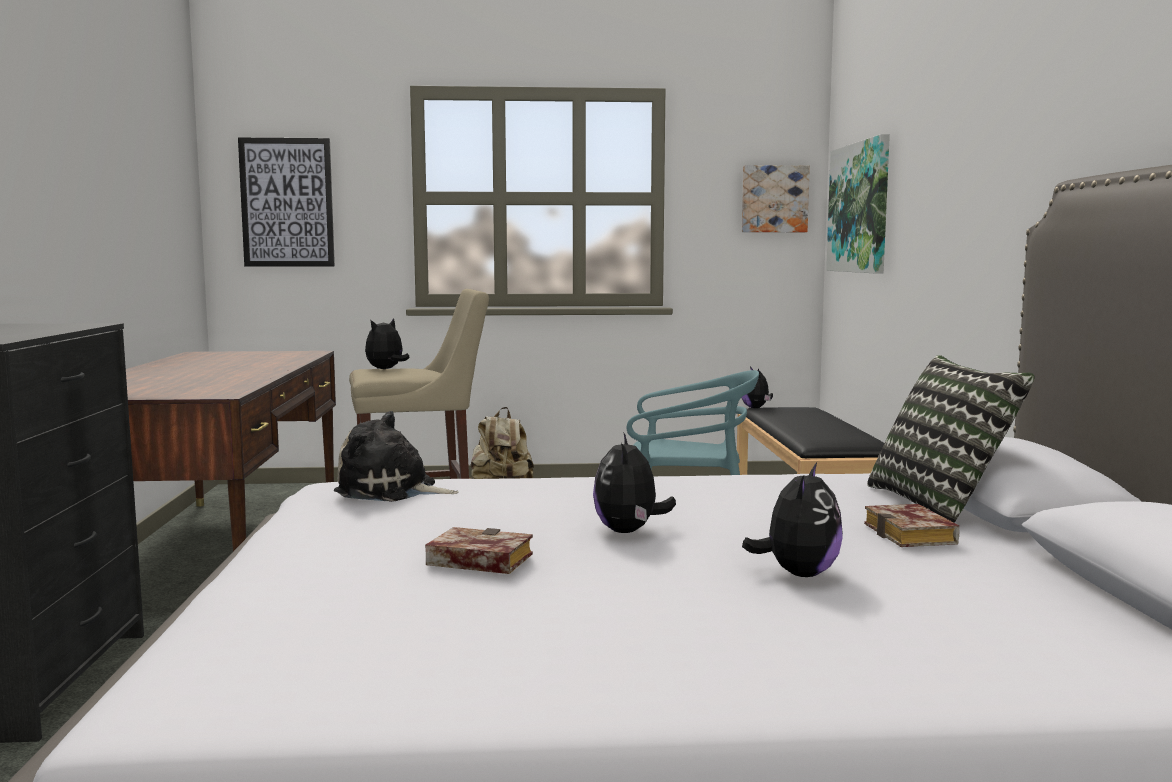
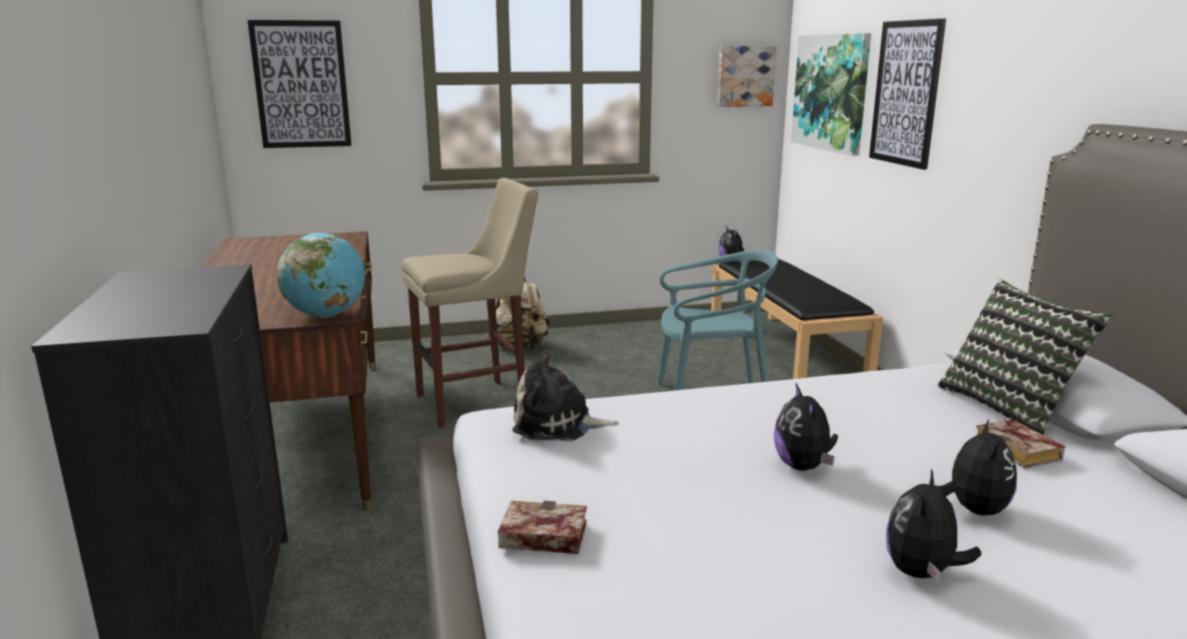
camera: 10 degrees left, 10 degrees up
(213, 393) = (326, 315): none -> globe
(386, 369) = (438, 258): plush toy -> plush toy (922, 573)
(475, 561) = (708, 519): book -> book (539, 537)
(920, 193) = (906, 93): none -> picture

